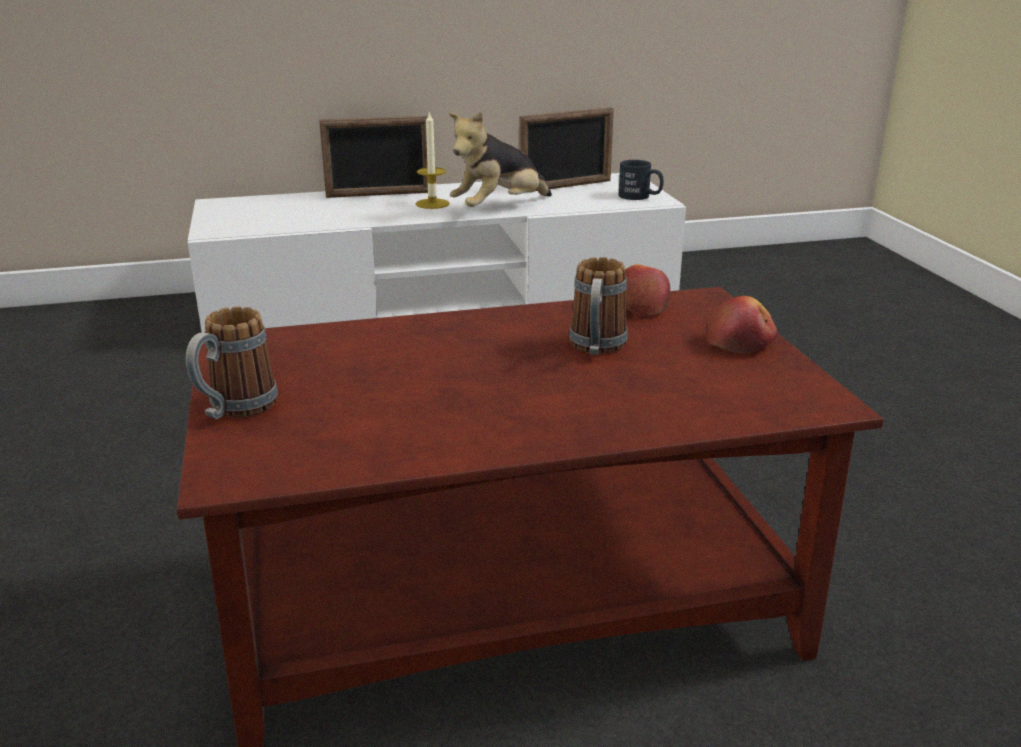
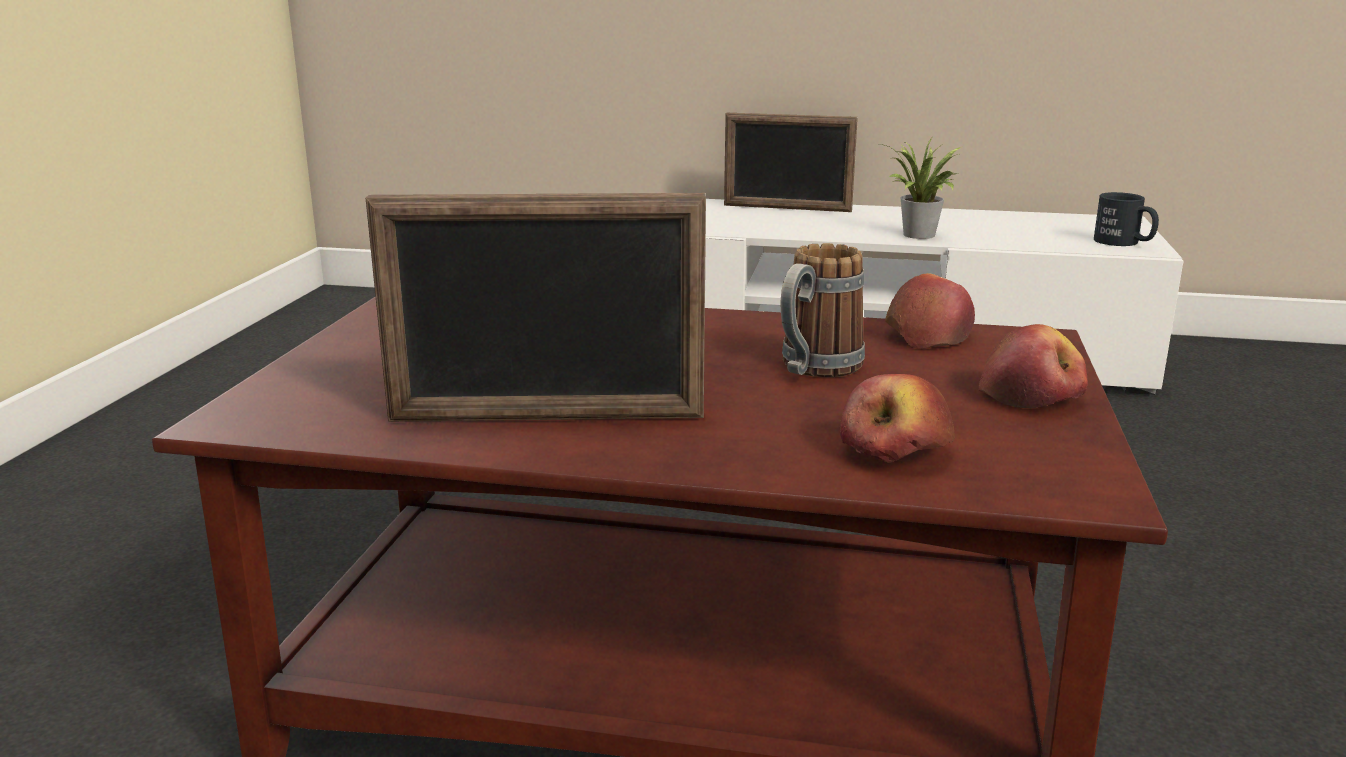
camera: 25 degrees right, 5 degrees down
(234, 410) = (326, 359): mug -> none
(432, 204) = (840, 223): candle -> none
(499, 208) = (918, 236): plush toy -> potted plant
(566, 186) = (1029, 222): picture frame -> picture frame (546, 418)
(705, 400) = (896, 452): none -> apple

